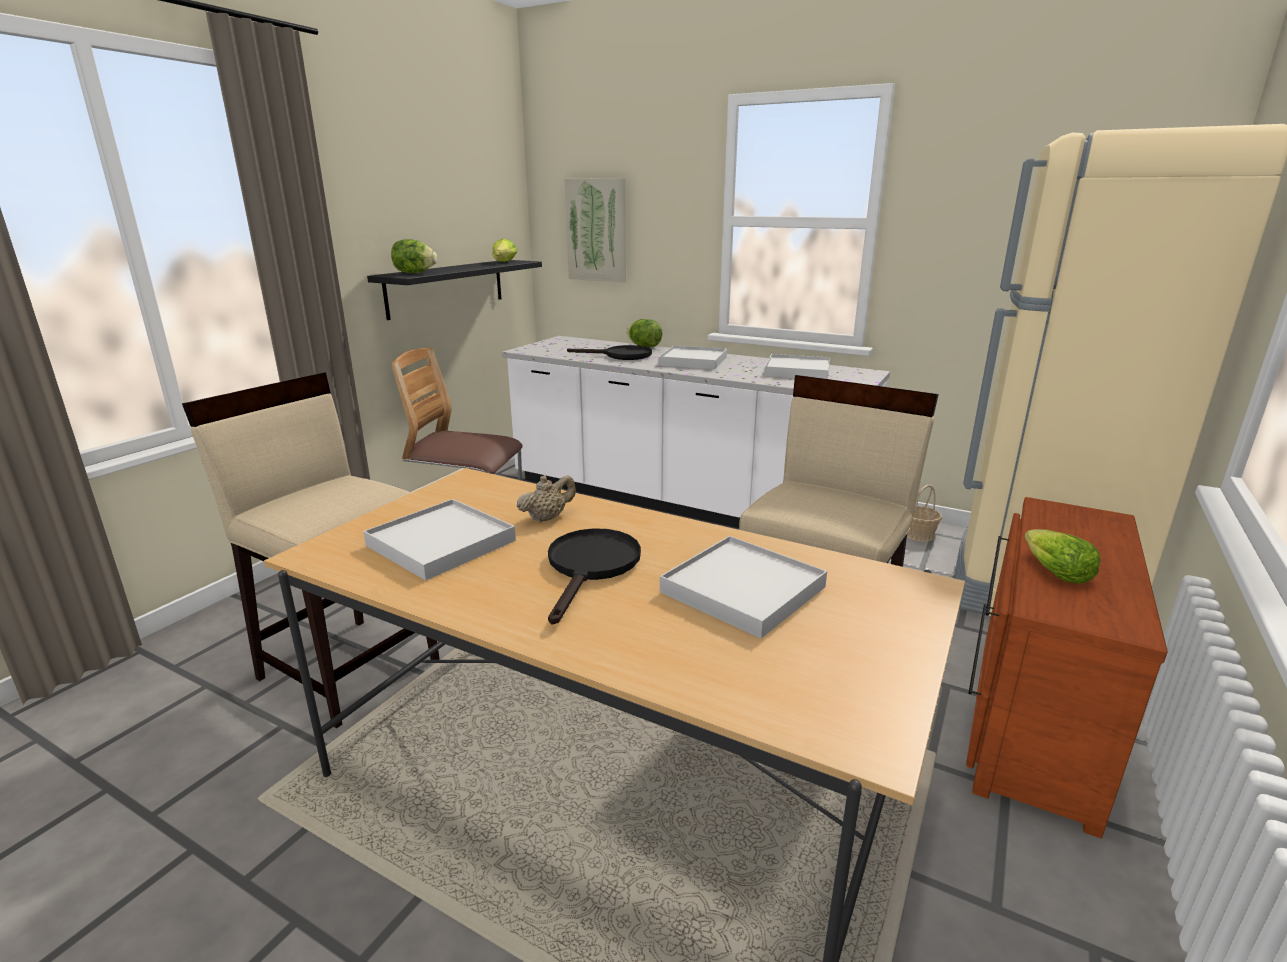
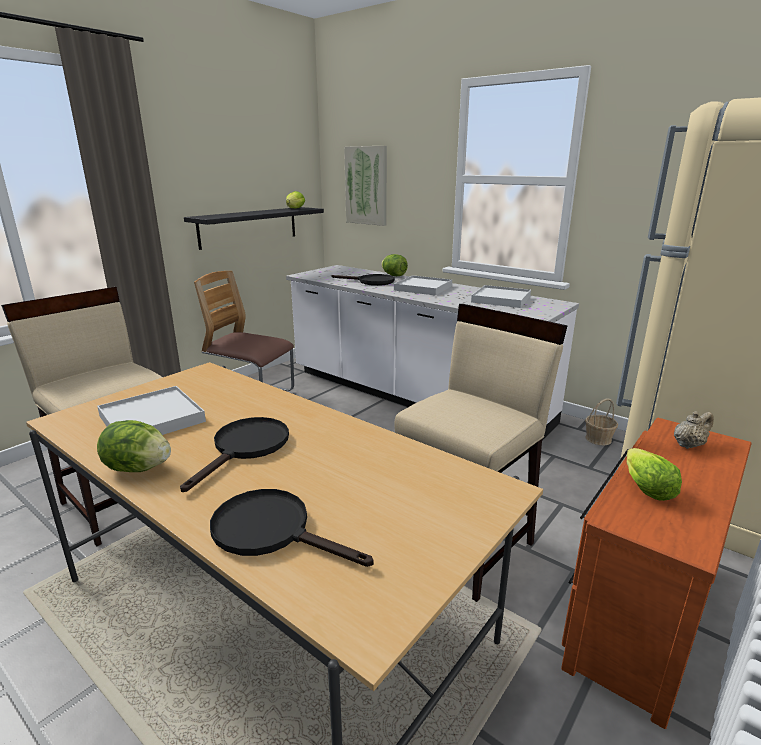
camera: 10 degrees right, 0 degrees up
(415, 273) = (218, 215): lettuce -> lettuce (138, 468)
(547, 518) = (241, 405): beige teapot -> beige teapot (688, 445)
(692, 656) = (272, 531): none -> black frying pan
(743, 590) = (350, 478): white tray -> none

